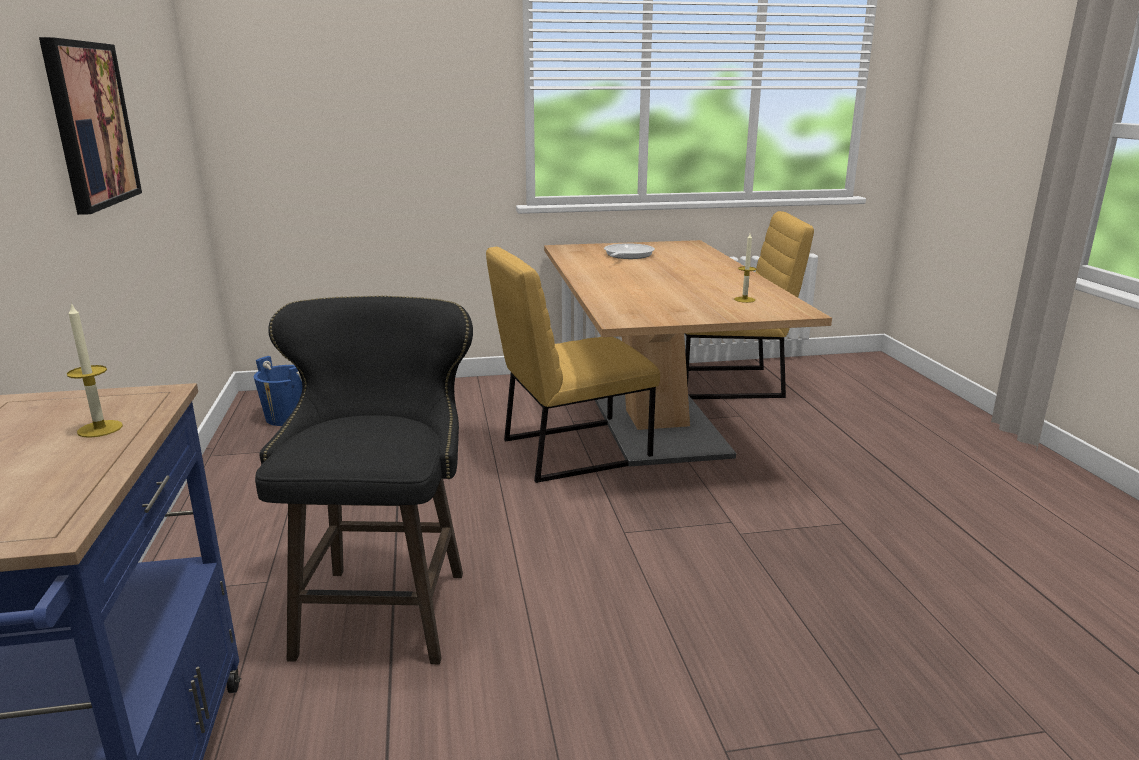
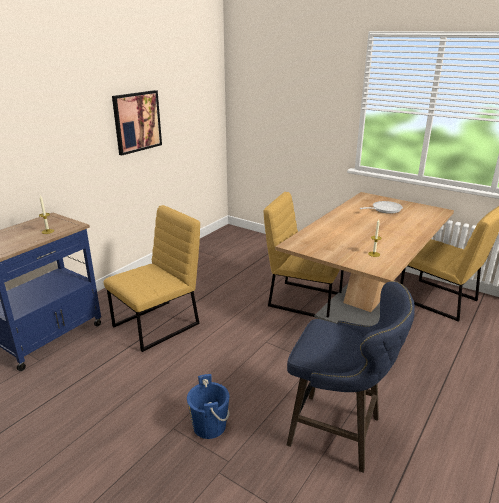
camera: 45 degrees right, 5 degrees up
(287, 418) = (227, 241): blue bucket -> blue bucket (209, 426)
(385, 607) = (158, 324): black stool -> yellow chair
(909, 587) = (339, 432): none -> blue stool

